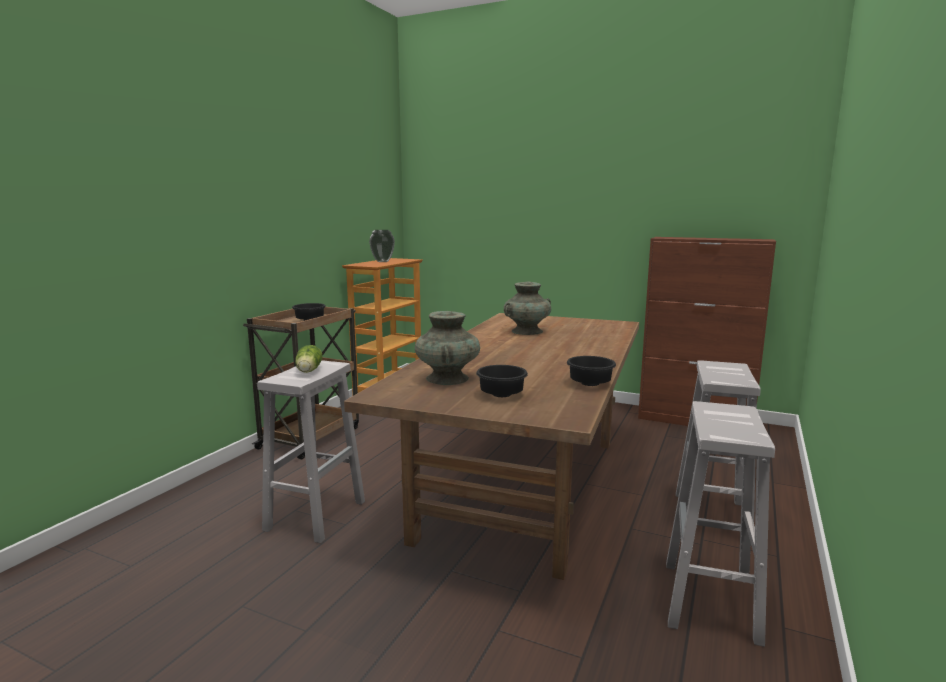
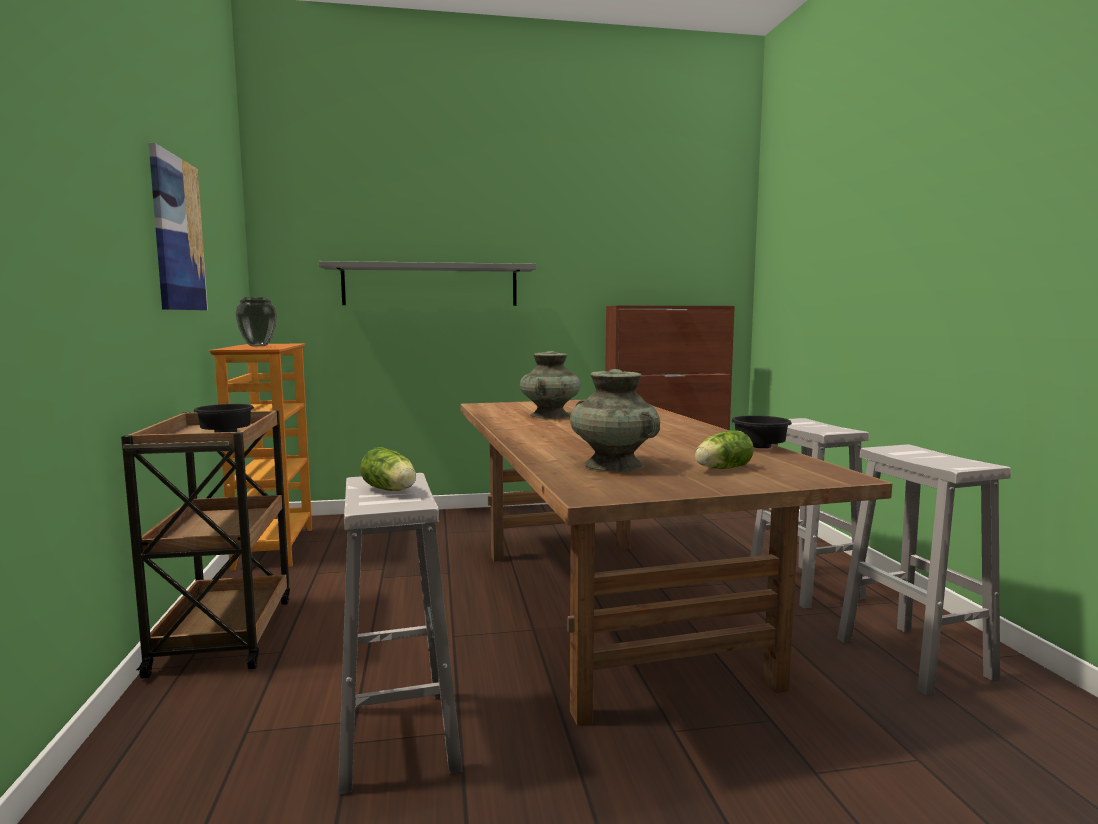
camera: 35 degrees left, 5 degrees down
(315, 196) = (177, 234): none -> picture
(503, 395) = (721, 469): black bowl -> lettuce
(515, 217) = (430, 285): none -> grey shelf

